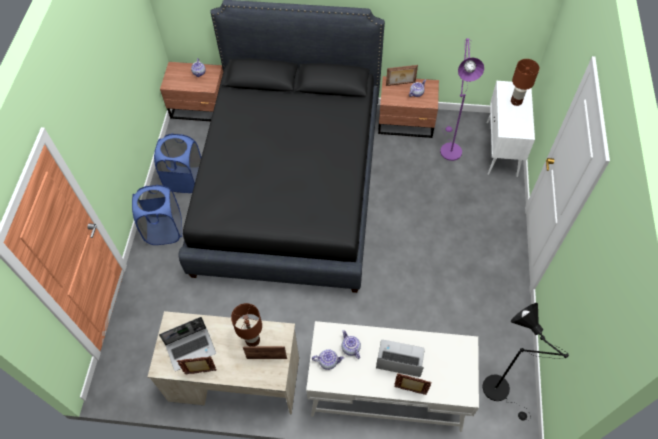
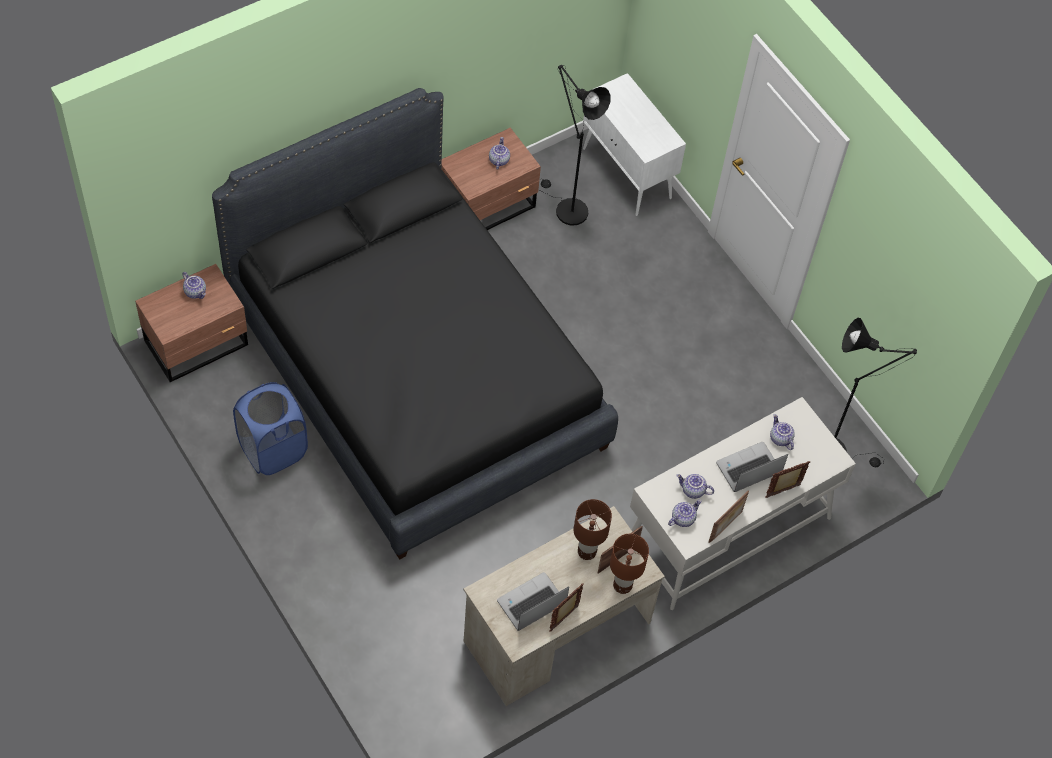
camera: 45 degrees left, 0 degrees up
(164, 230) = (310, 528): blue laundry basket -> none
(191, 348) = (531, 604): laptop -> laptop turned 150 degrees counterclockwise
(400, 84) = (470, 159): picture frame -> picture frame (726, 526)
(438, 354) = (780, 438): none -> teapot
(449, 148) = (566, 208): purple floor lamp -> black floor lamp
(516, 101) = (629, 106): brown table lamp -> brown table lamp (622, 585)

